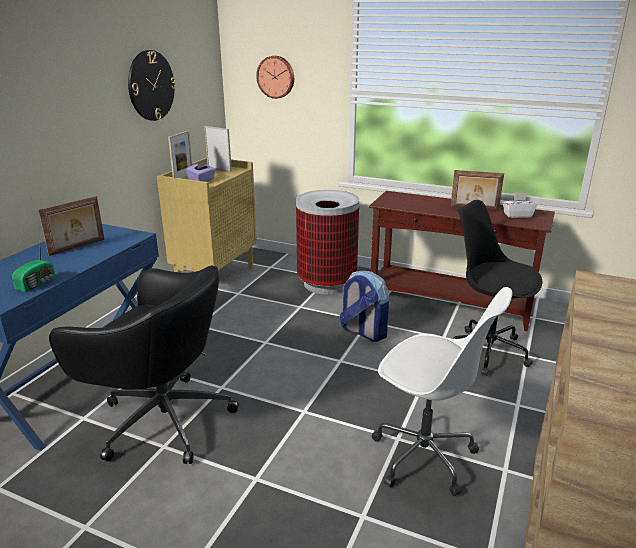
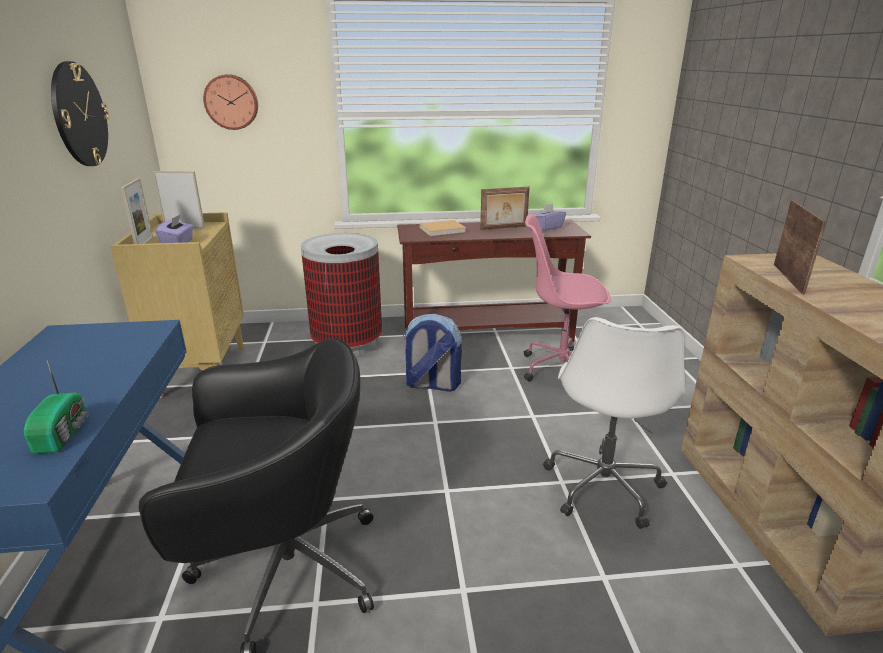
camera: 30 degrees left, 0 degrees up
(78, 247) = (73, 364): picture frame -> picture frame (789, 278)
(418, 201) = (443, 229): none -> beige book
(426, 457) = (603, 490): white office chair -> white office chair turned 105 degrees clockwise
(485, 351) = (558, 369): black office chair -> pink office chair
(517, 215) = (547, 227): white tissue box -> purple tissue box

